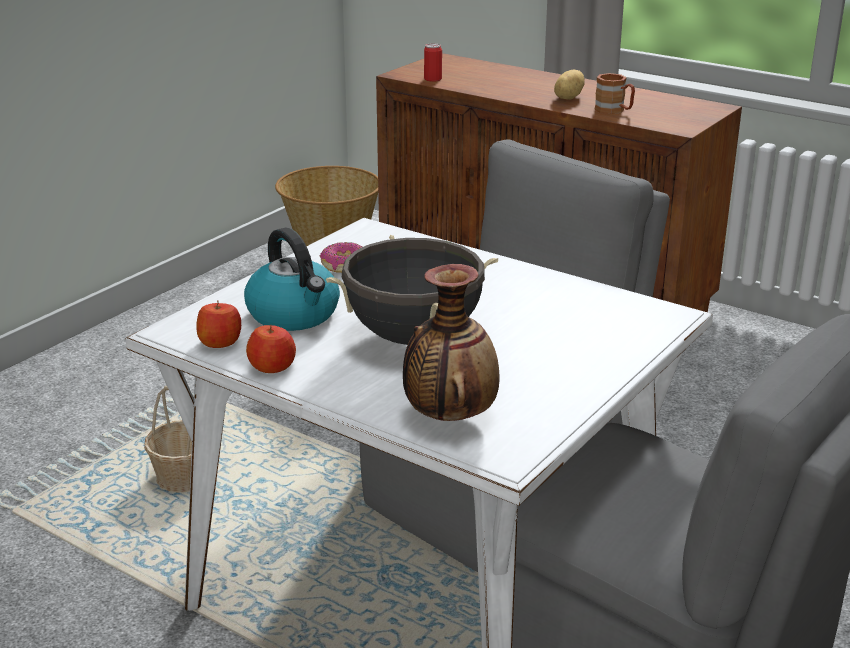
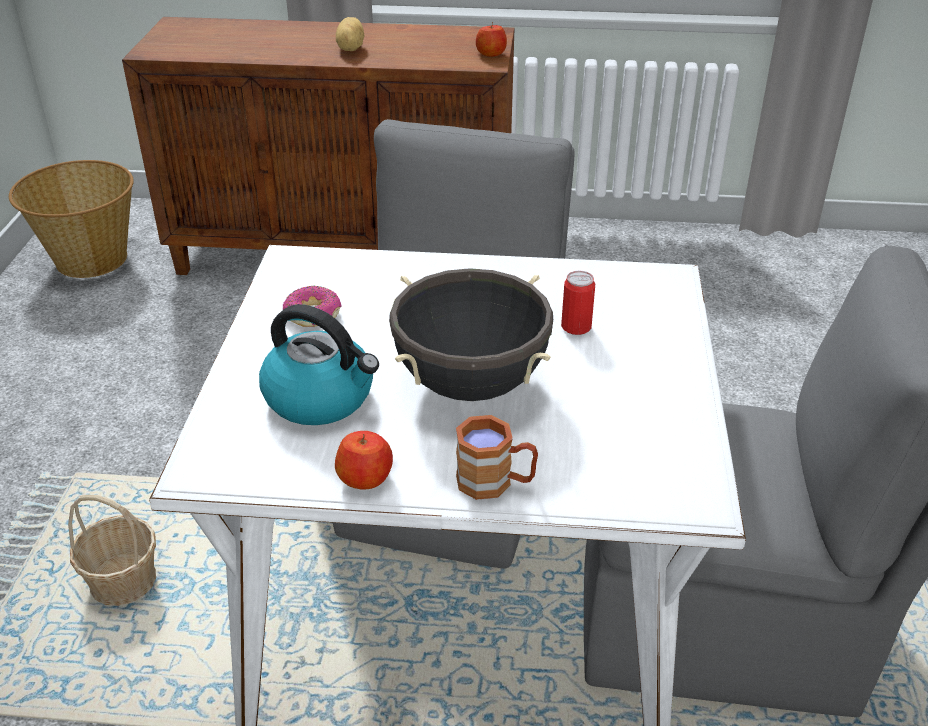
camera: 30 degrees left, 10 degrees up
(220, 342) = (274, 465): apple -> apple (491, 54)
(433, 79) = (190, 52): can -> can (576, 327)
(449, 416) = (601, 472): vase -> none
(614, 111) = (409, 55): brown mug -> brown mug (495, 482)

